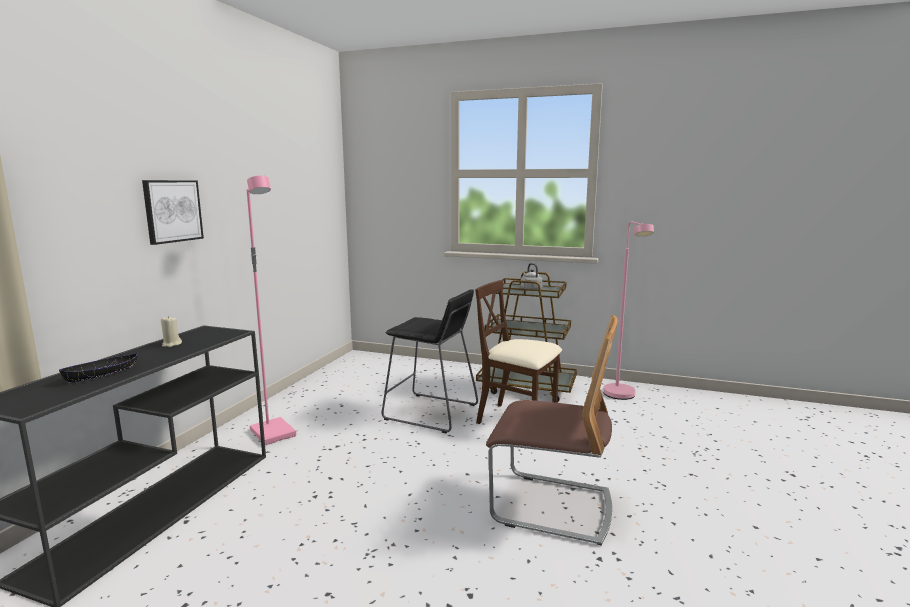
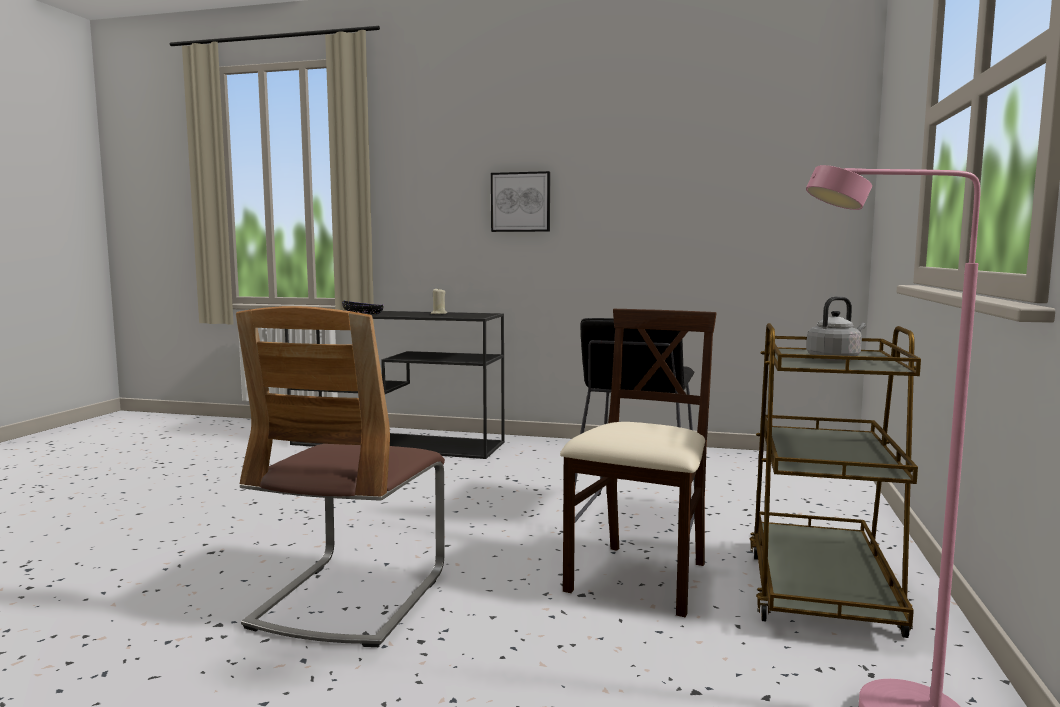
camera: 85 degrees right, 5 degrees down
(274, 433) = (540, 455): pink floor lamp -> none

